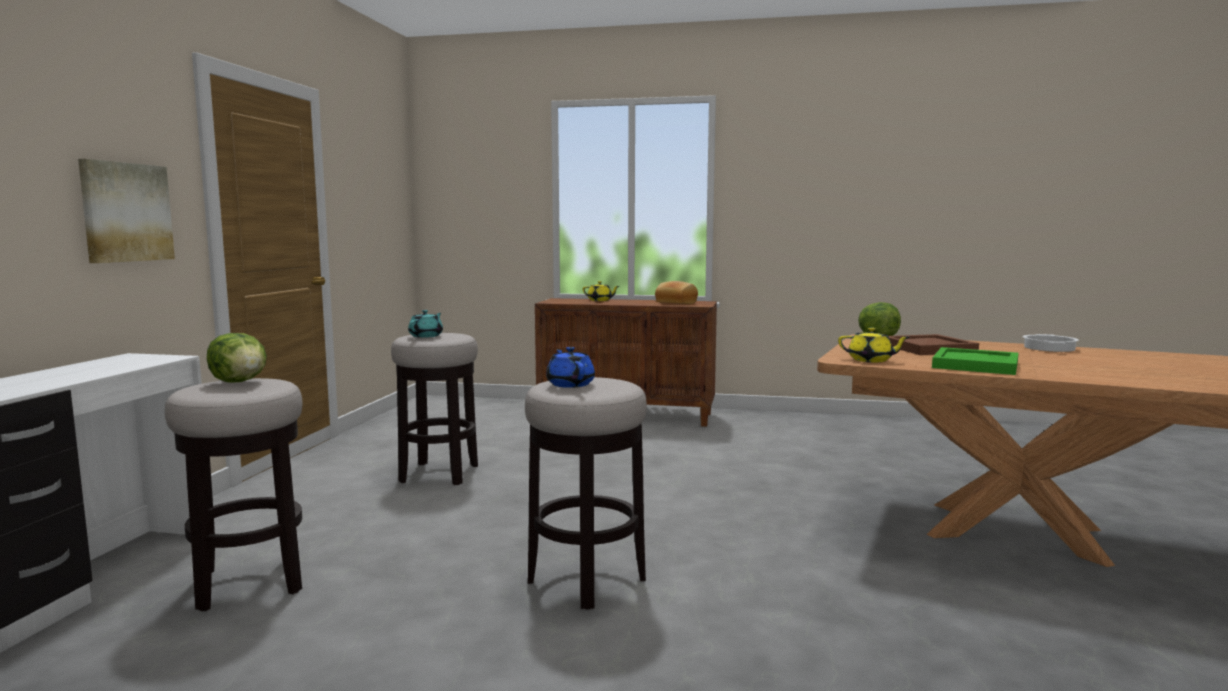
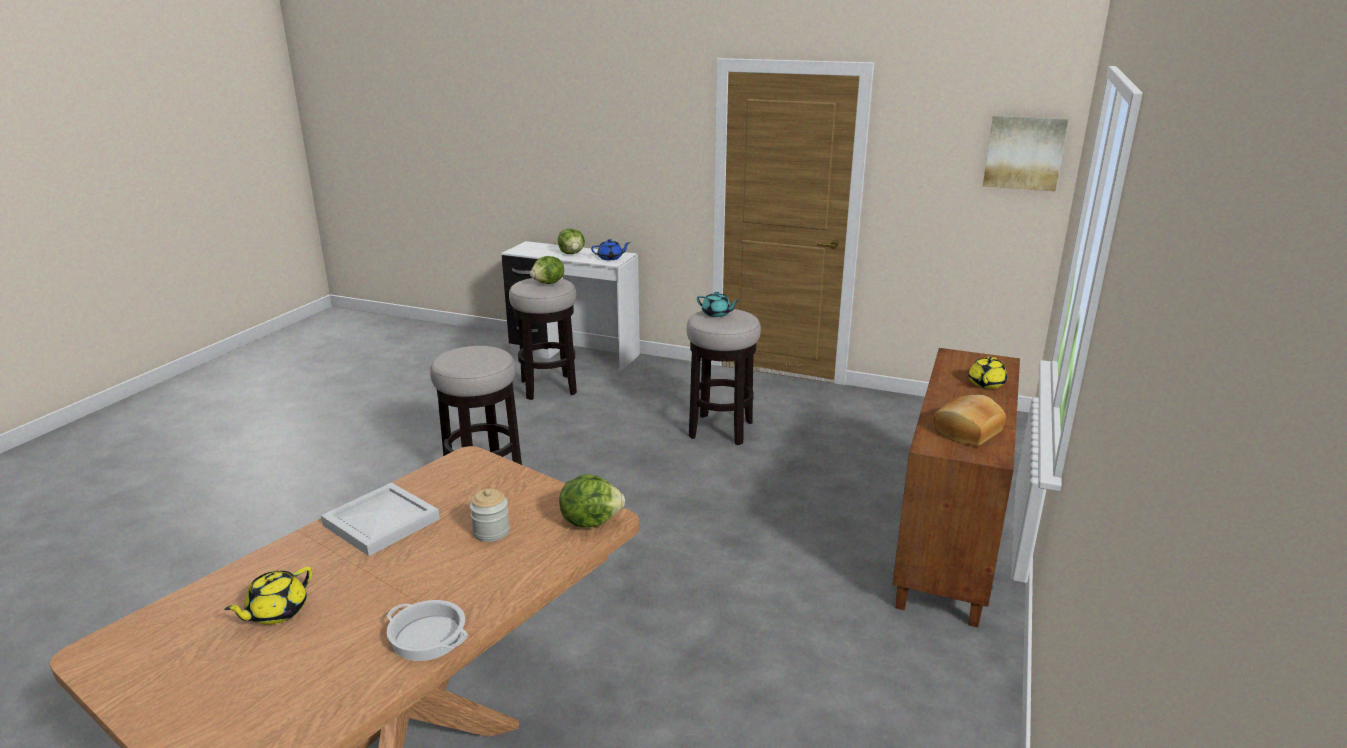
camera: 100 degrees right, 15 degrees up
(73, 373) = (572, 253): none -> lettuce
(126, 212) = (648, 171): picture -> picture (1024, 153)
(570, 384) = (472, 352): blue teapot -> blue teapot (610, 258)
(871, 360) = (452, 472): yellow teapot -> yellow teapot (276, 612)
(930, 348) = (491, 532): brown tray -> jar
(974, 365) = (383, 522): green tray -> white tray

